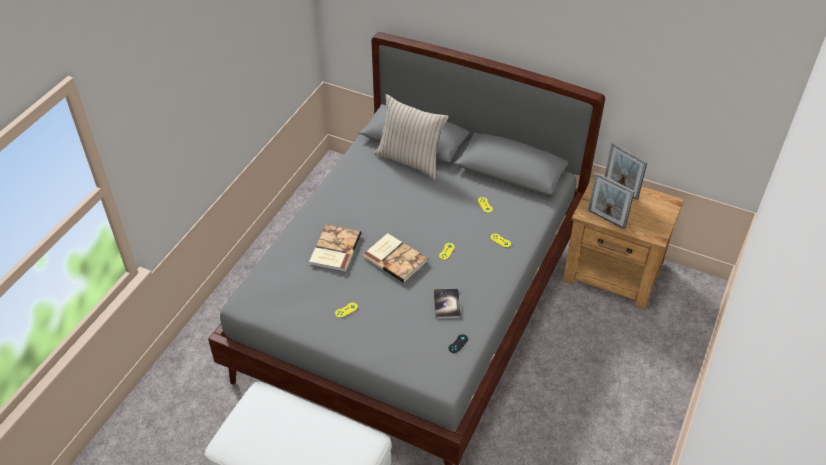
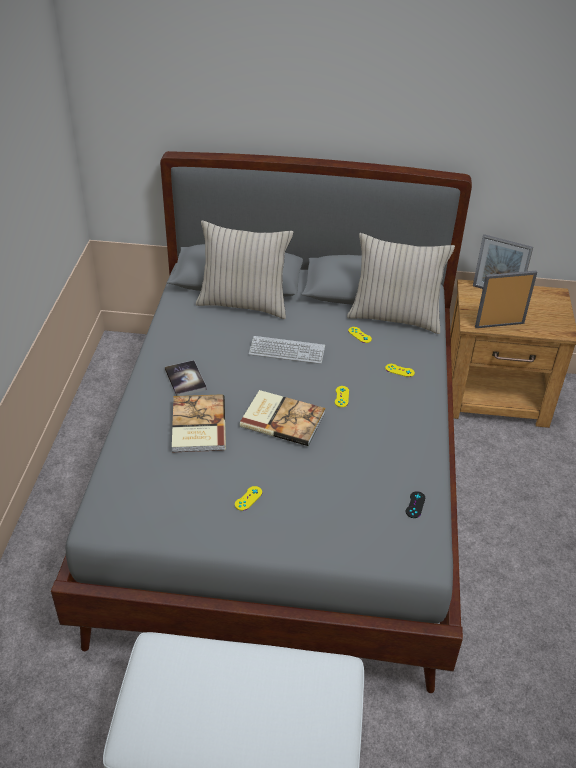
camera: 20 degrees left, 5 degrees down
(424, 206) = (287, 351): none -> keyboard
(447, 304) = (375, 459): book -> book (185, 379)
(520, 196) = (395, 317): none -> beige pillow
(606, 219) = (499, 325): picture frame -> picture frame turned 150 degrees clockwise

